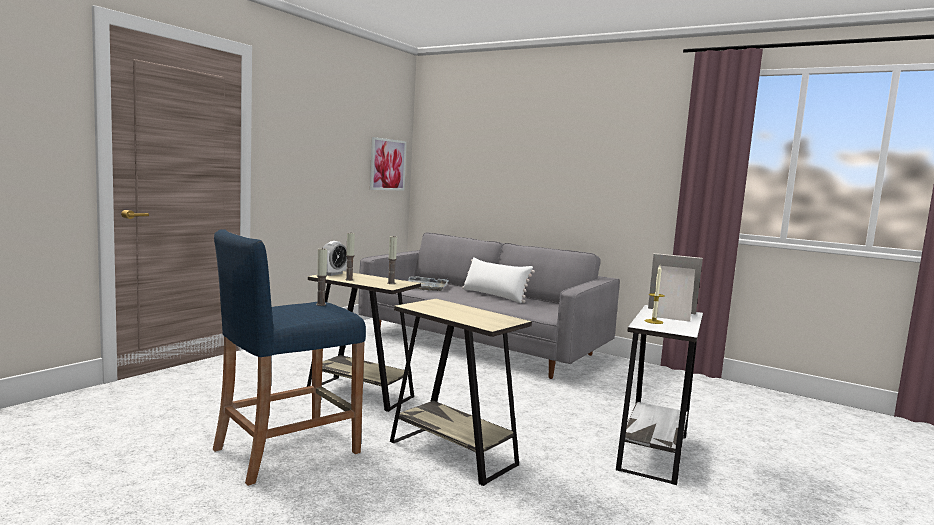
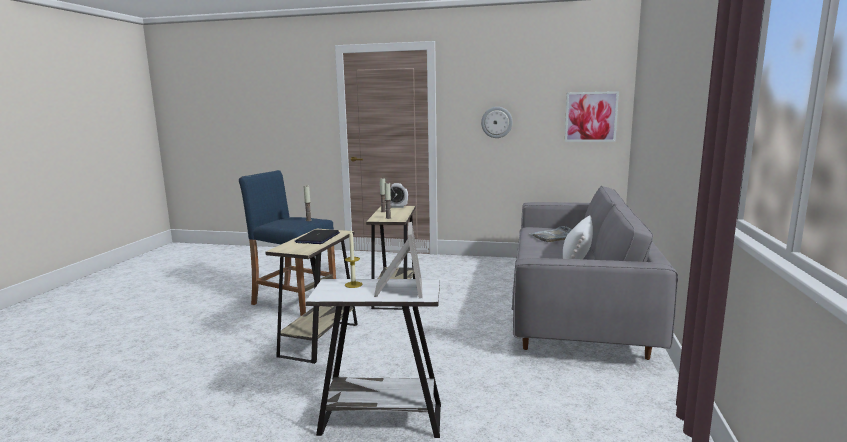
camera: 70 degrees right, 5 degrees up
(315, 164) = (496, 122): none -> wall clock
(453, 310) = (318, 238): none -> laptop

